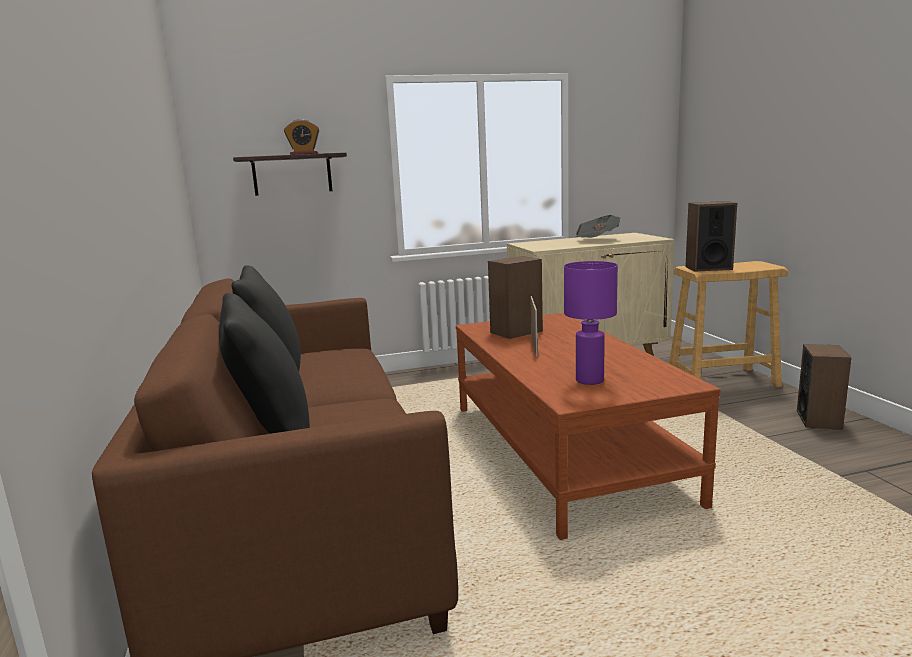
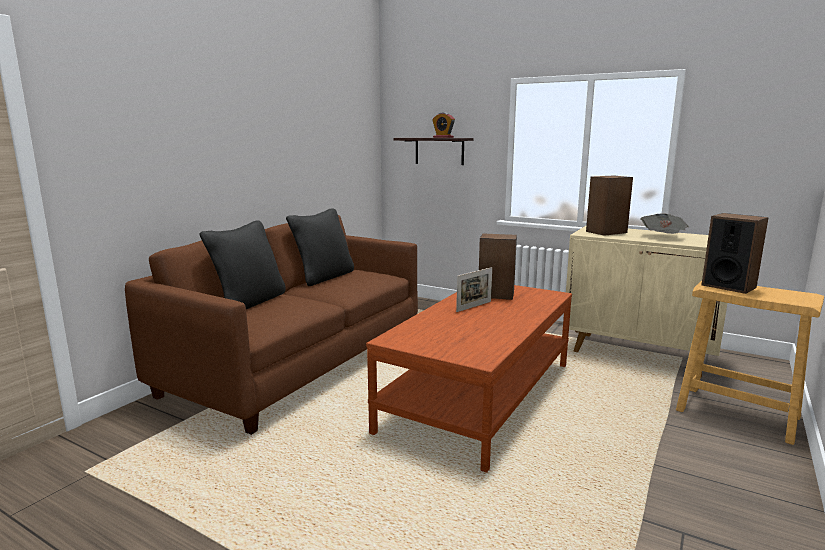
camera: 45 degrees right, 0 degrees up
(589, 380) = (435, 334): purple table lamp -> none
(819, 420) = (753, 483): speaker -> speaker (606, 232)

